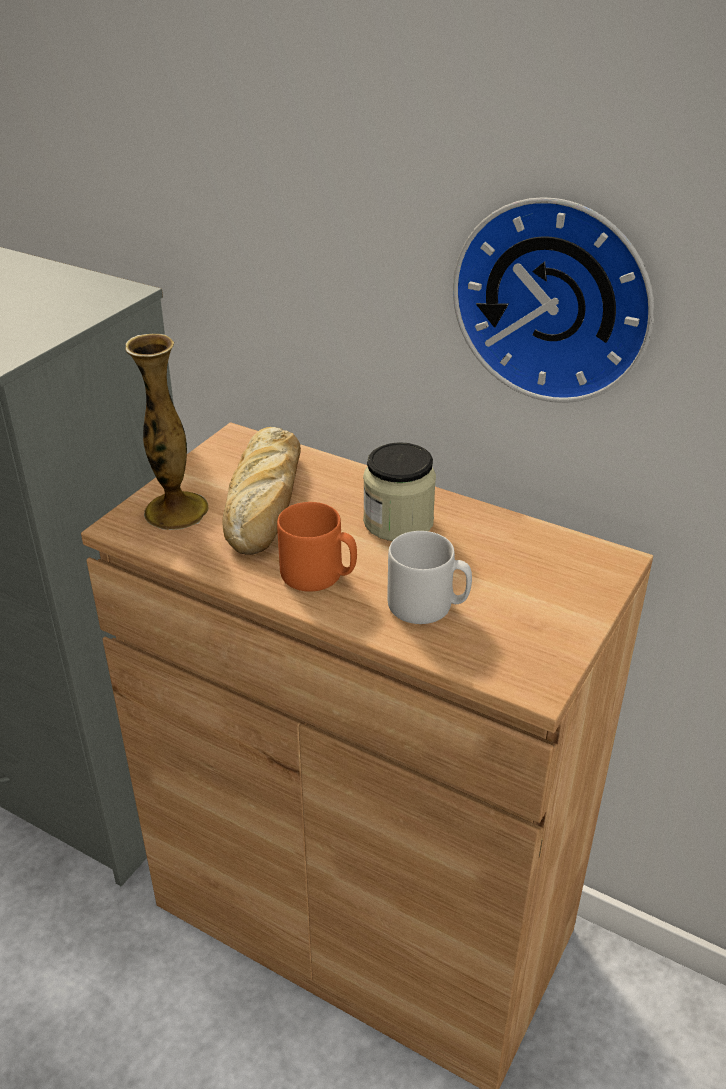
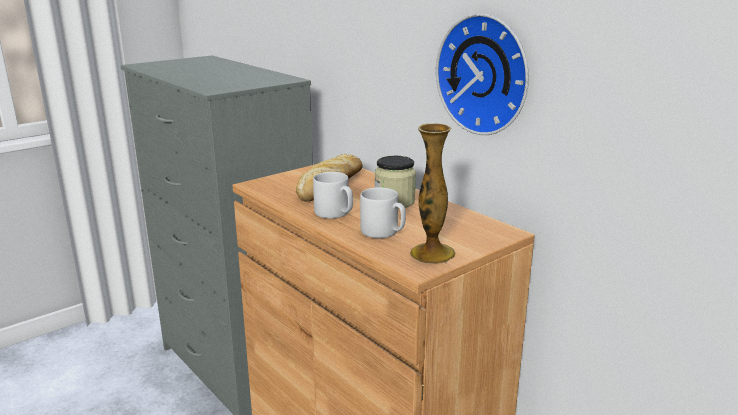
camera: 20 degrees right, 15 degrees down
(176, 511) = (283, 183): vase -> vase (432, 253)
(319, 575) = (335, 213): orange mug -> grey mug

